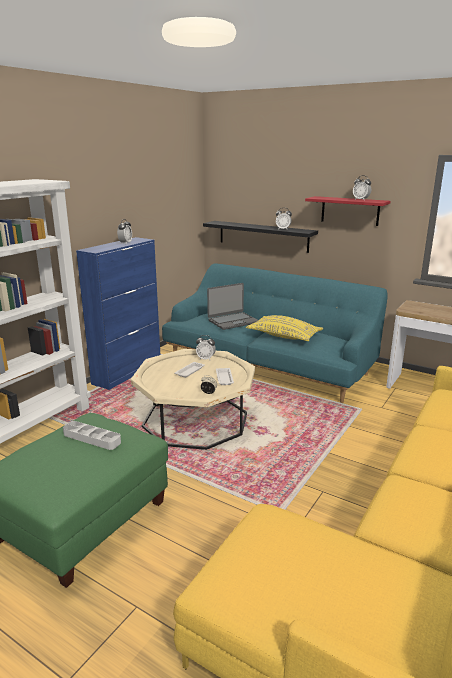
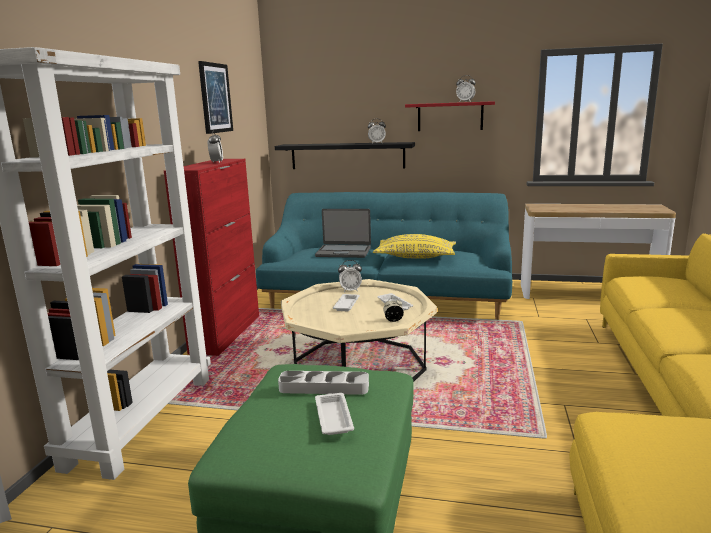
camera: 20 degrees left, 5 degrees down
(75, 461) = (333, 417): none -> white tray
(128, 372) = (226, 333): blue cabinet -> red cabinet
(141, 188) = (215, 98): none -> picture
(232, 321) = (343, 252): laptop -> laptop turned 60 degrees clockwise

